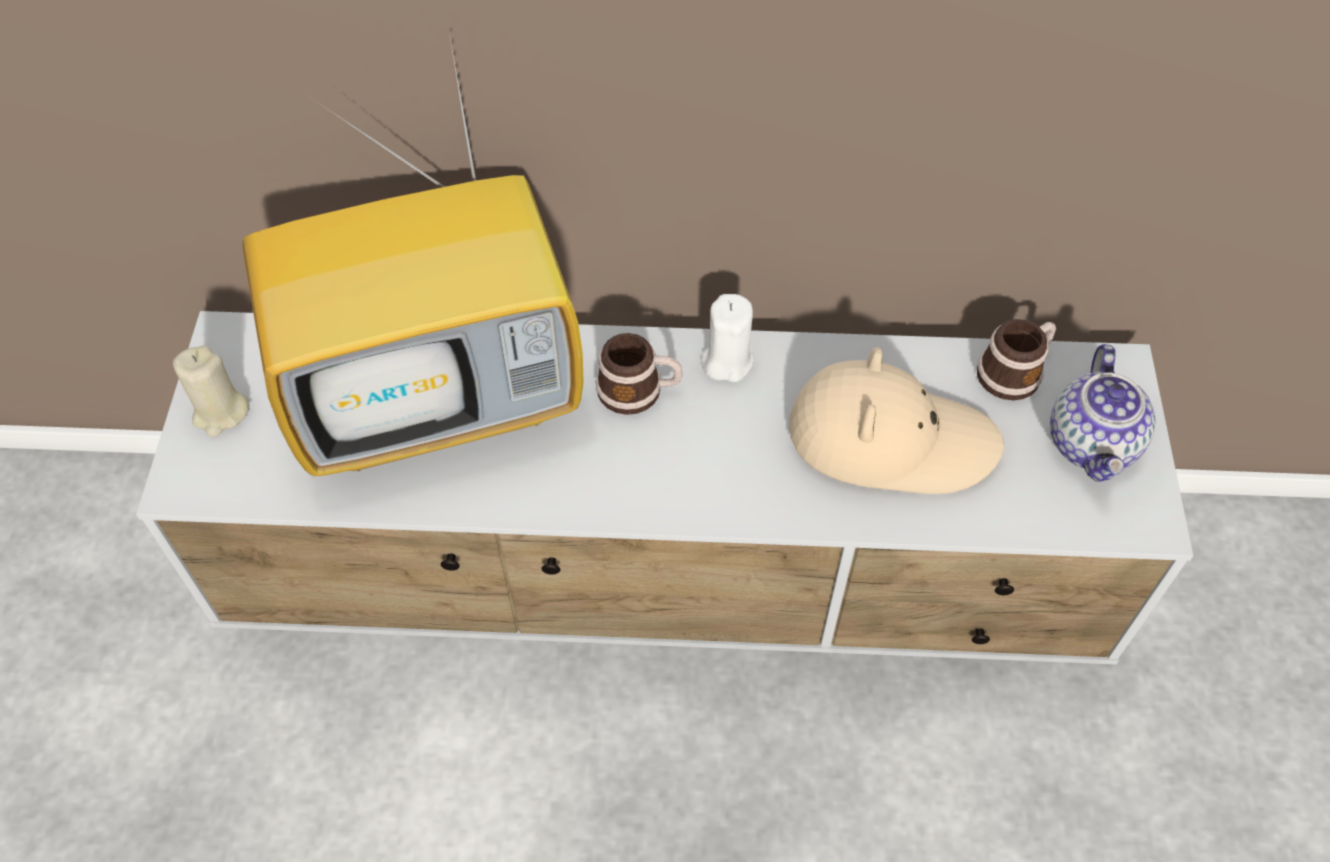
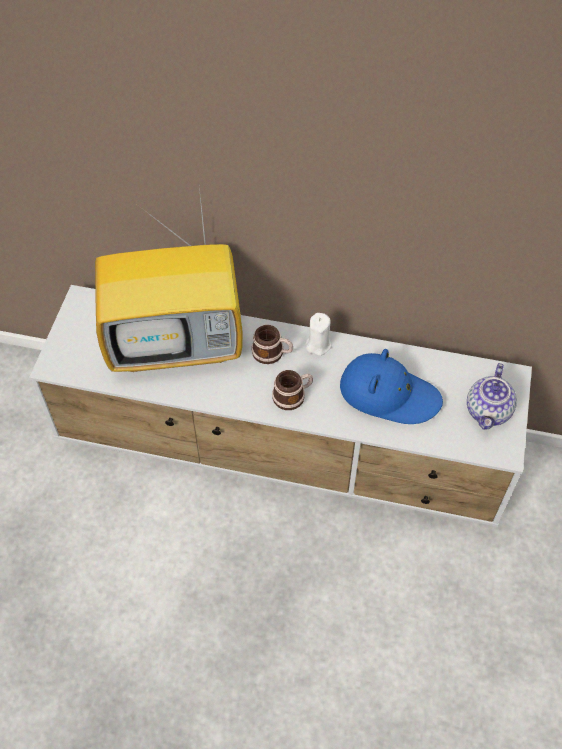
camera: 10 degrees right, 0 degrees up
(220, 413) = (73, 335): beige candle -> none
(890, 438) = (389, 393): beige hat -> blue hat
(1015, 371) = (459, 370): mug -> mug (293, 395)

